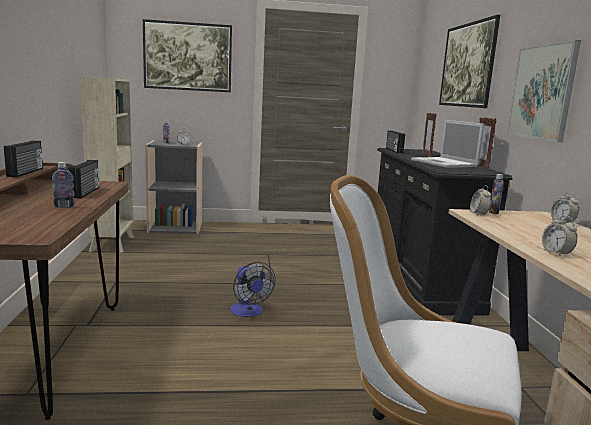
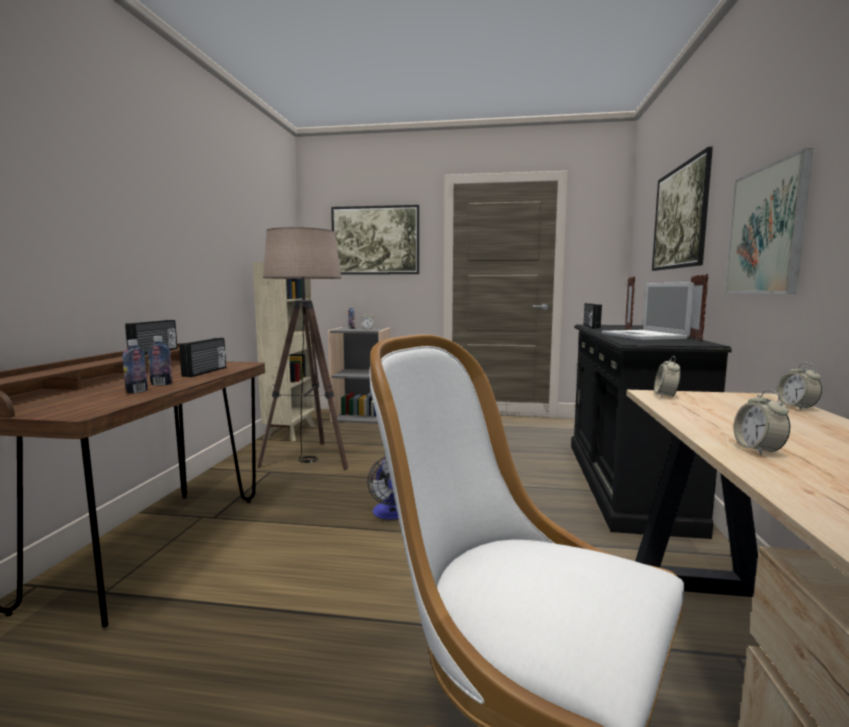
camera: 15 degrees right, 5 degrees down
(147, 269) = (309, 459): none -> floor lamp
(493, 212) = (691, 394): bottle -> bottle (137, 391)

